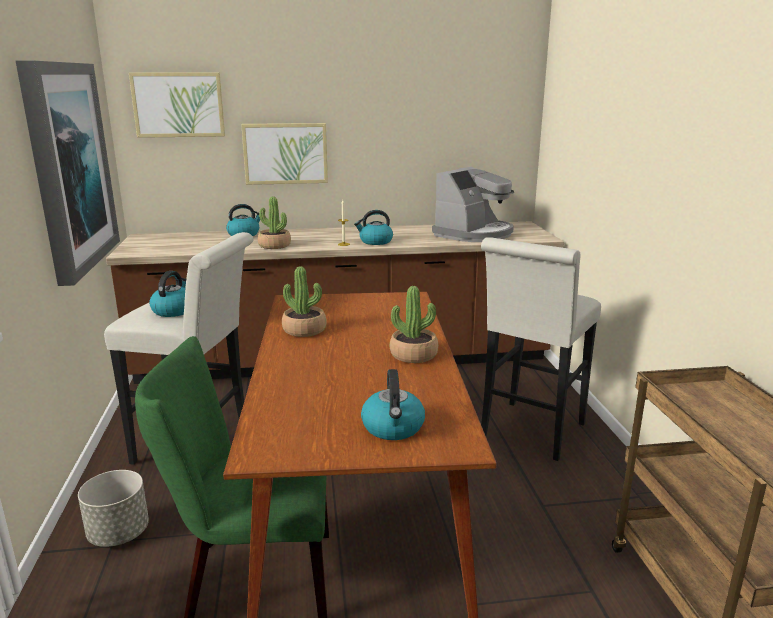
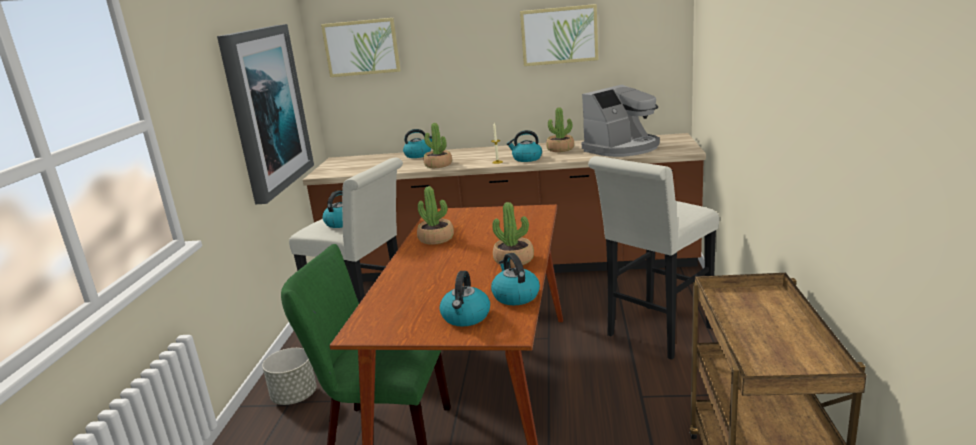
camera: 15 degrees right, 0 degrees up
(285, 153) = (452, 82): picture -> picture (559, 35)
(407, 233) = (560, 149): none -> potted plant
(440, 399) = (515, 296): none -> kettle

